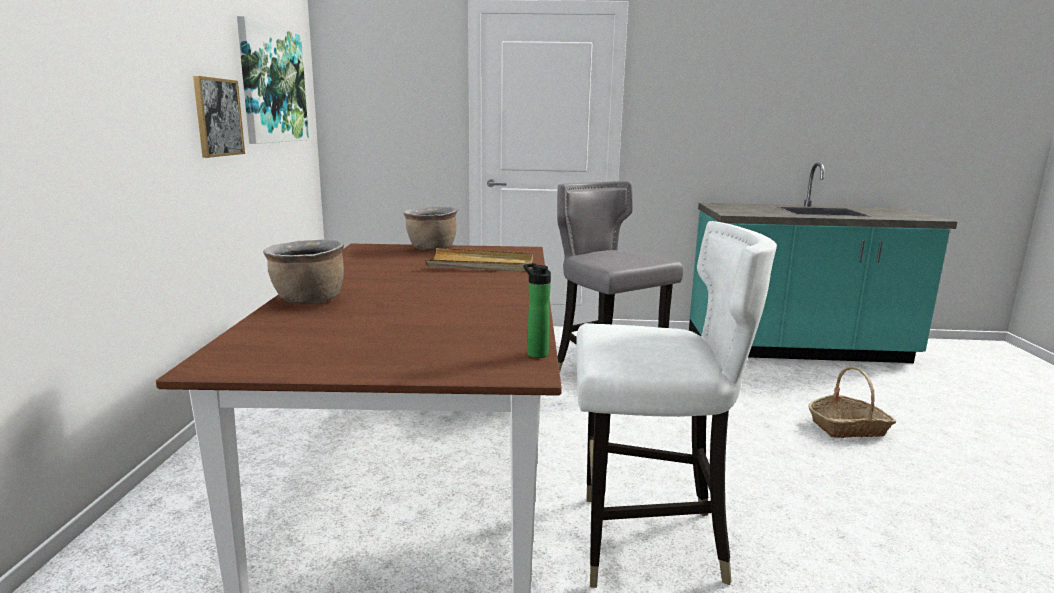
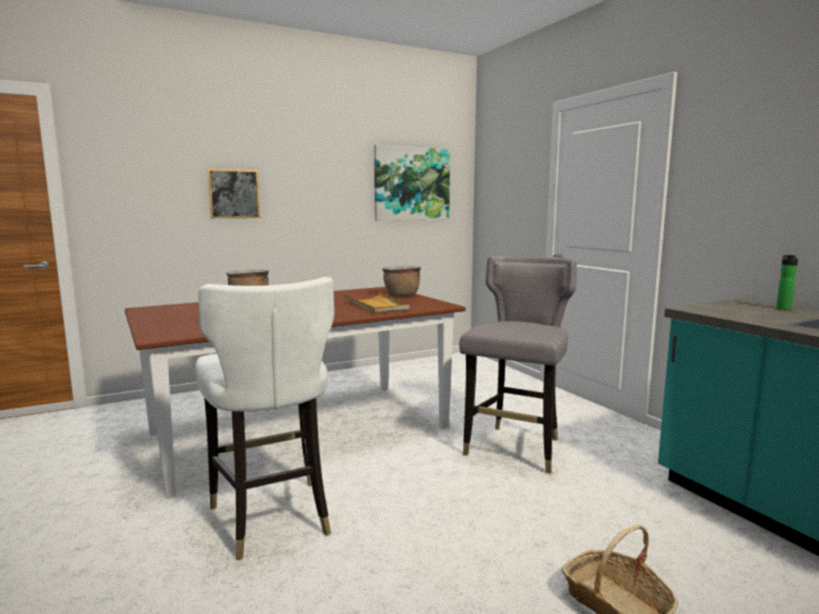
camera: 60 degrees right, 5 degrees down
(218, 117) = (344, 204): picture -> picture (234, 194)
(535, 353) = (186, 335): bottle -> bottle (783, 308)

